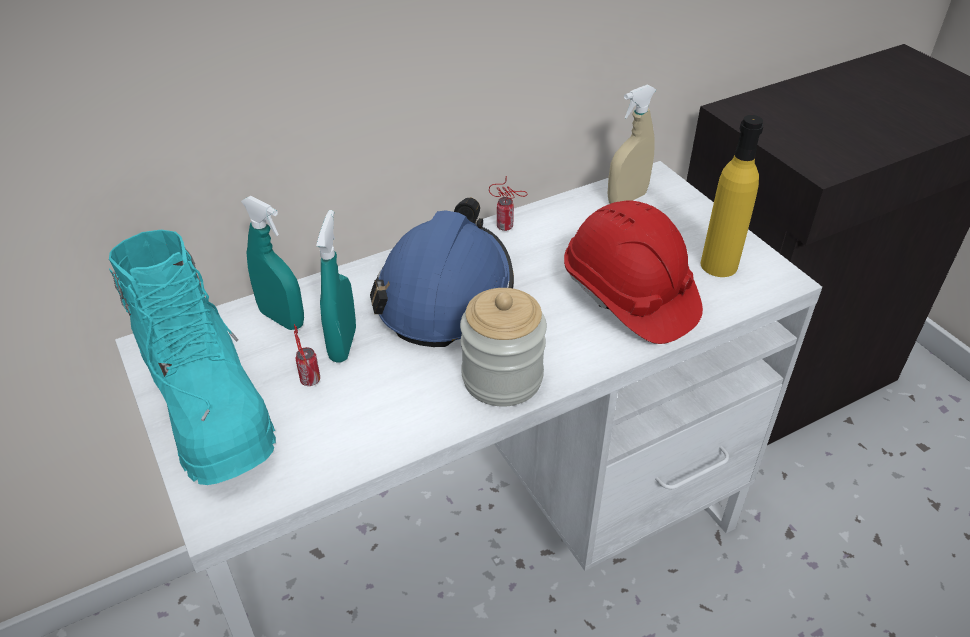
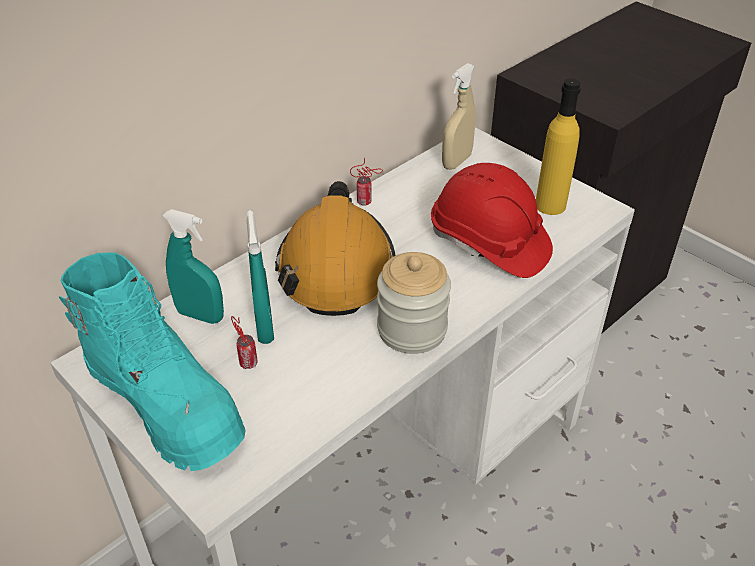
camera: 15 degrees left, 0 degrees up
(445, 293) = (336, 267): blue hard hat -> orange hard hat

